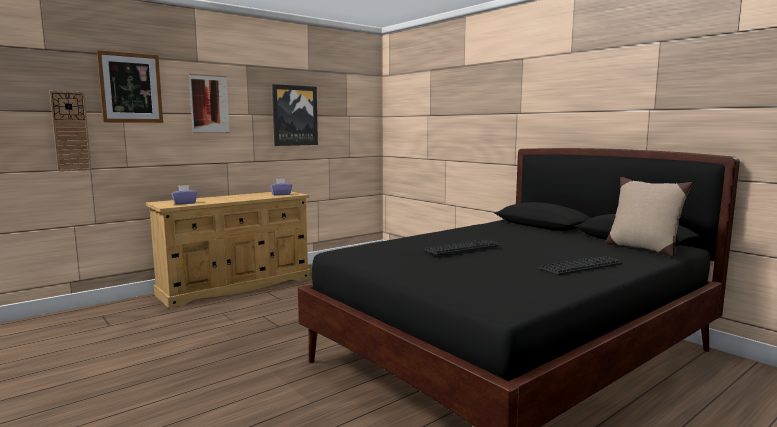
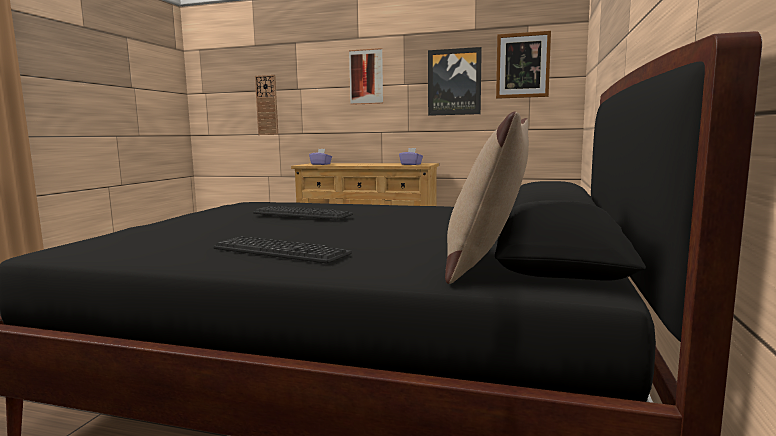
camera: 55 degrees right, 0 degrees up
(131, 88) = (305, 68): picture -> picture (522, 65)

